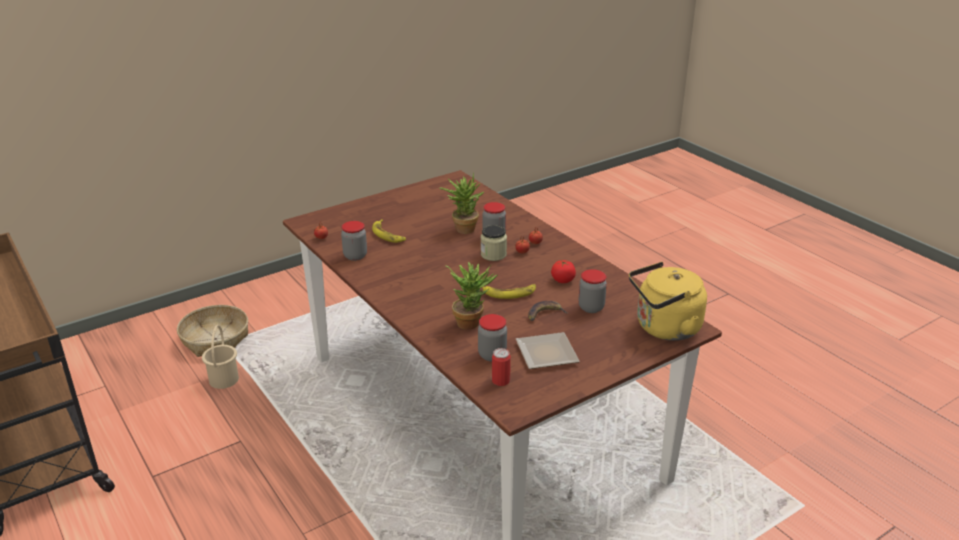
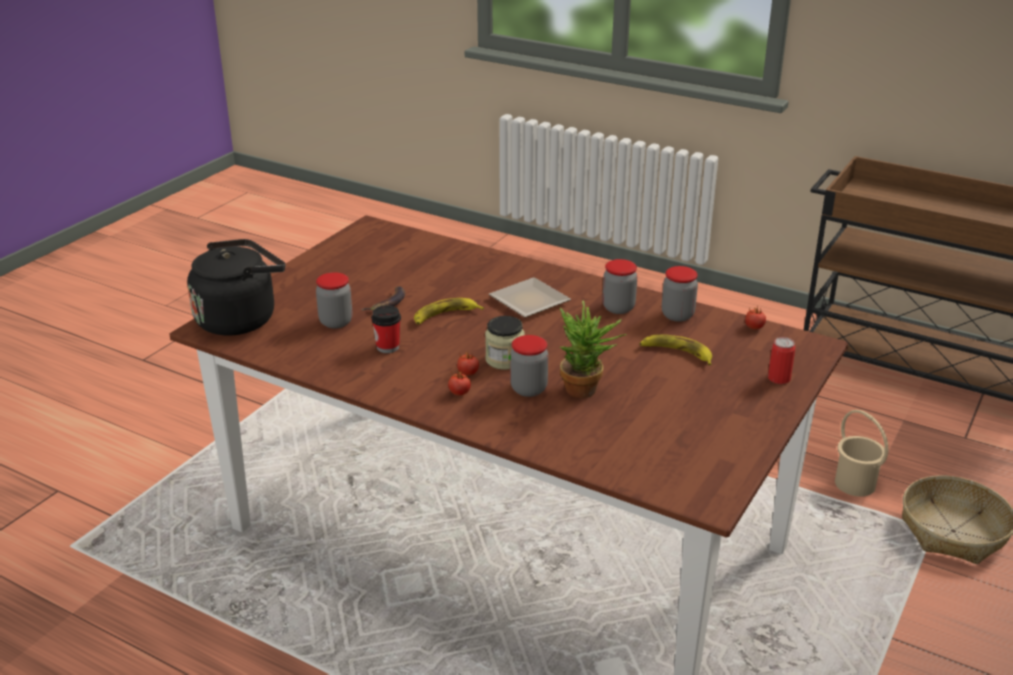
camera: 155 degrees right, 0 degrees up
(471, 321) = (464, 278): potted plant -> none
(492, 355) = (418, 256): jar -> jar (618, 308)
(500, 381) = (395, 240): can -> can (779, 378)
(545, 355) = (364, 267): plate -> plate (529, 300)
(563, 280) = (388, 347): tomato -> cup
(664, 328) = (240, 319): yellow kettle -> black kettle

